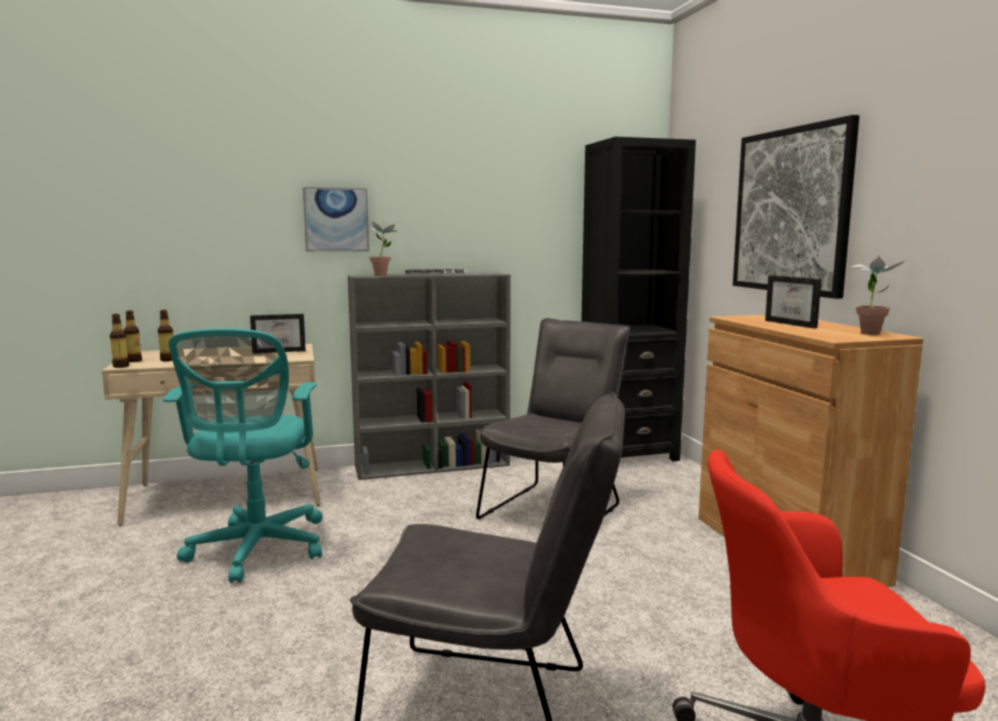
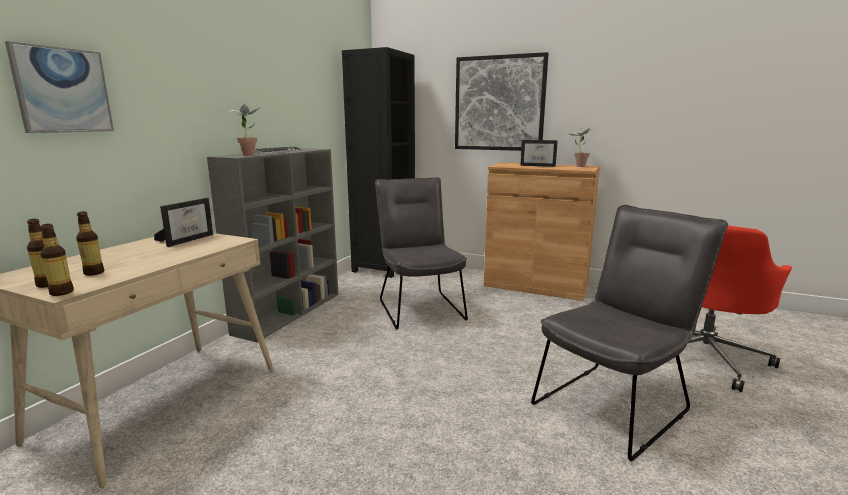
camera: 50 degrees left, 5 degrees up
(256, 551) = (307, 420): turquoise office chair -> none
(336, 219) = (189, 101): picture -> picture (63, 90)

